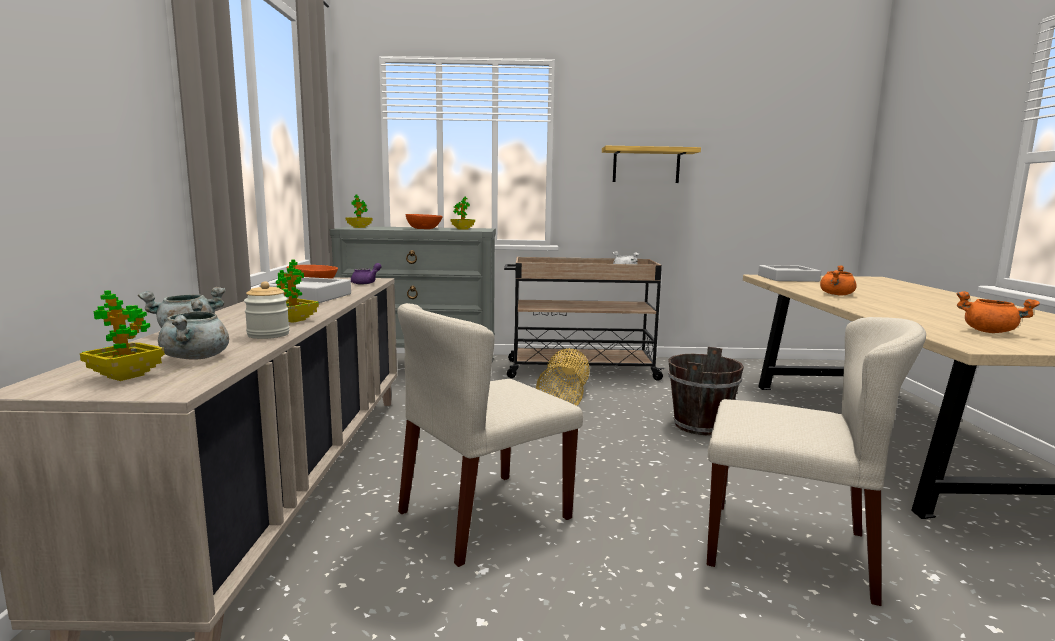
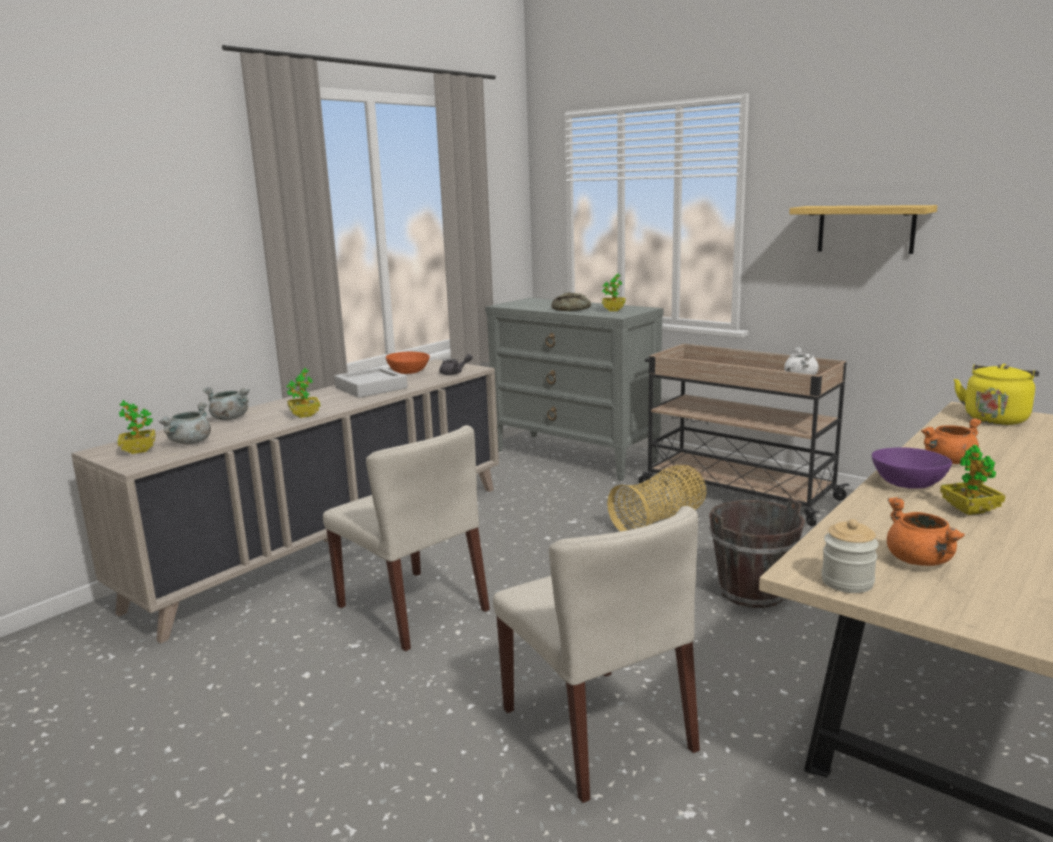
camera: 40 degrees right, 5 degrees up
(268, 335) = (261, 428): jar -> jar (847, 582)
(359, 227) = (521, 303): potted plant -> potted plant (969, 510)
(366, 283) = (454, 373): purple teapot -> grey teapot
(424, 229) = (572, 309): orange bowl -> bread
(484, 516) = (413, 608): beige chair -> beige chair turned 135 degrees counterclockwise
(787, 278) = (995, 418): grey tray -> yellow kettle
(858, 305) = (907, 483): none -> purple bowl

